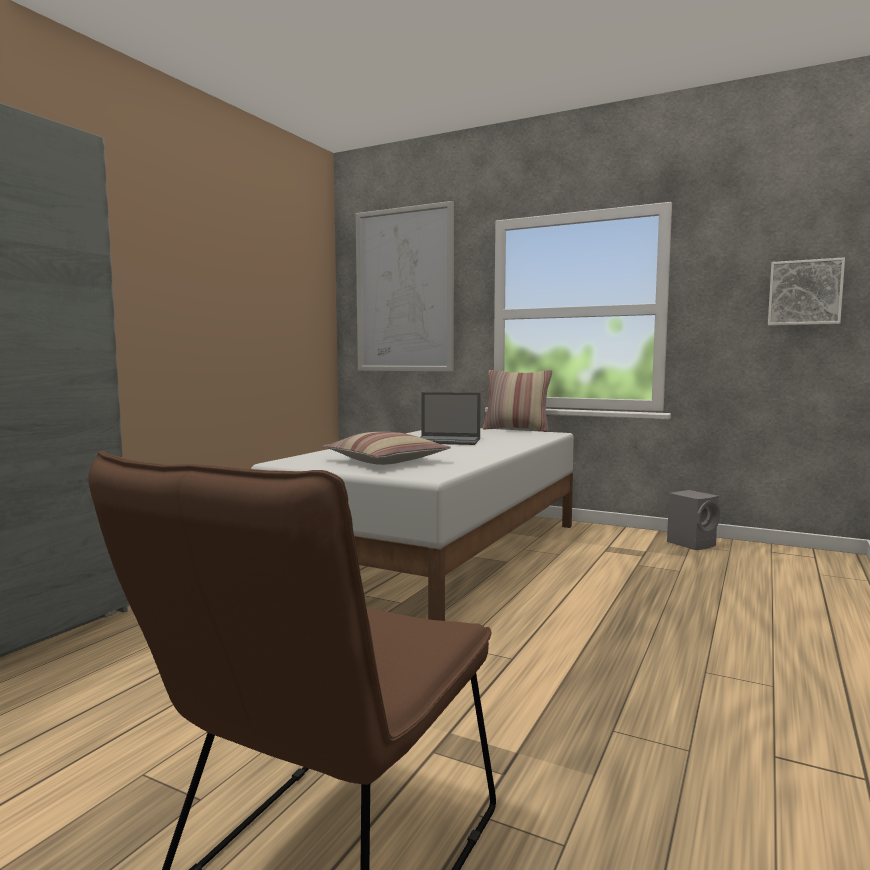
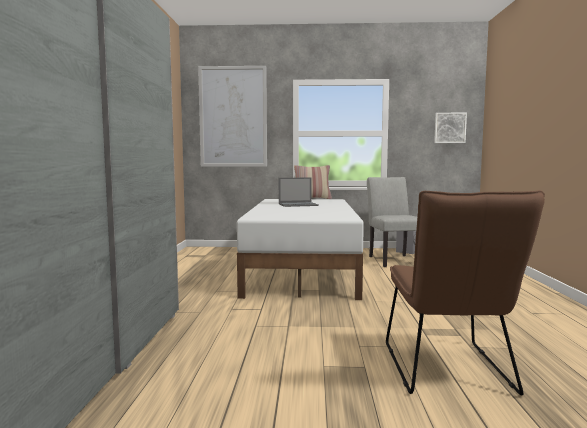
camera: 25 degrees left, 0 degrees up
(386, 461) = (304, 214): pillow -> none
(636, 558) = (393, 260): none -> grey chair

